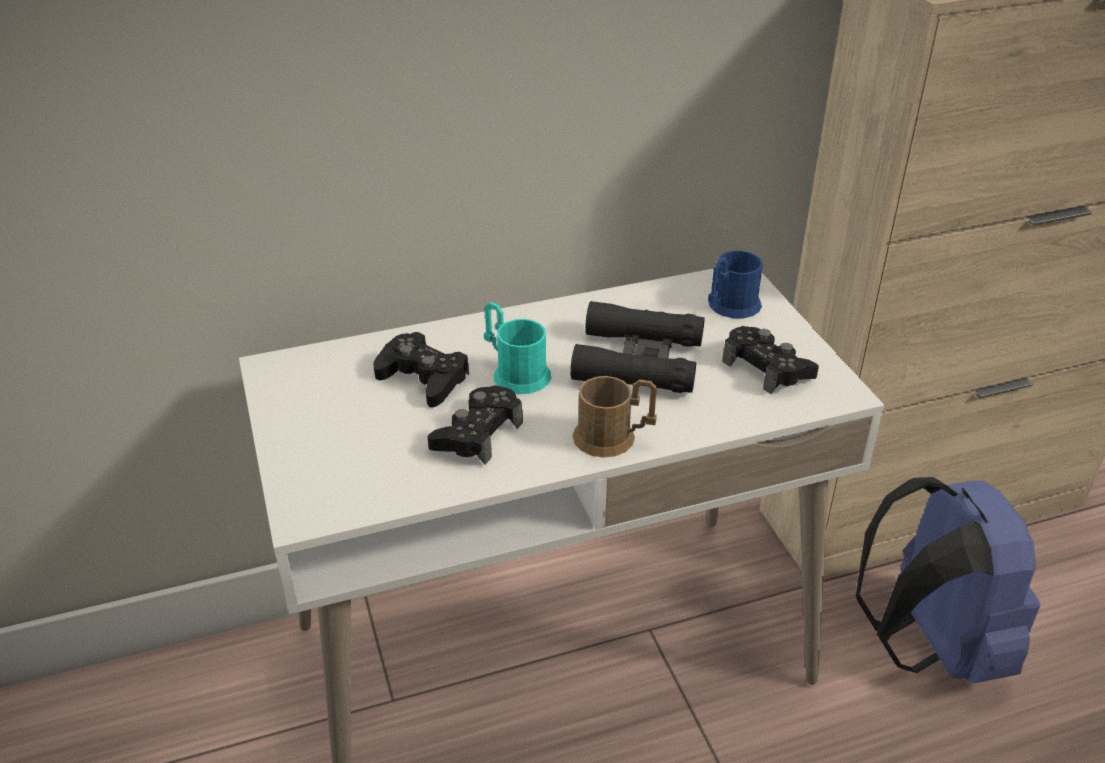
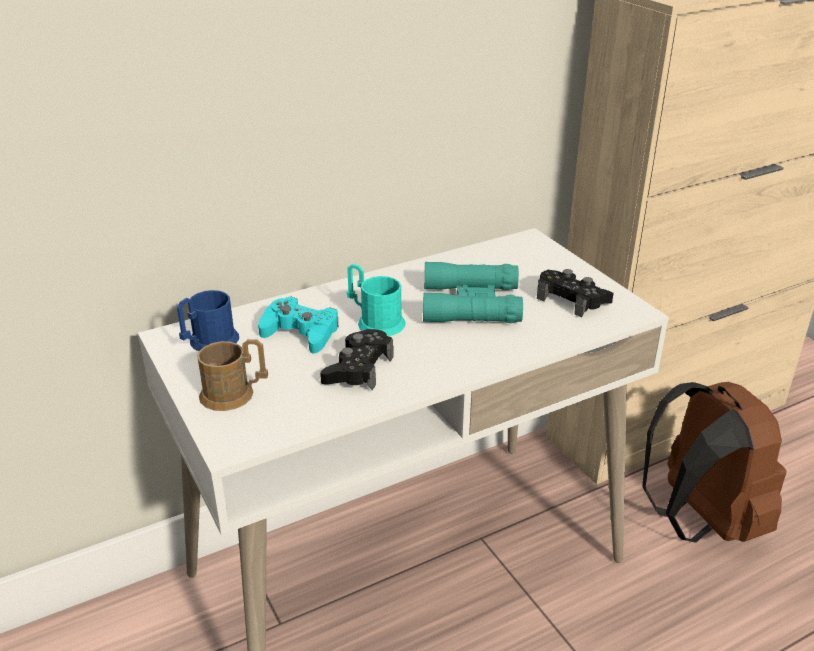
camera: 10 degrees left, 5 degrees down
(423, 378) = (301, 333): black game controller -> turquoise game controller
(613, 438) = (469, 360): brown mug -> brown mug (234, 394)
(638, 360) = (471, 304): black binoculars -> turquoise binoculars
(729, 307) = (529, 260): blue mug -> blue mug (208, 342)
(928, 645) = (699, 521): blue backpack -> brown backpack

